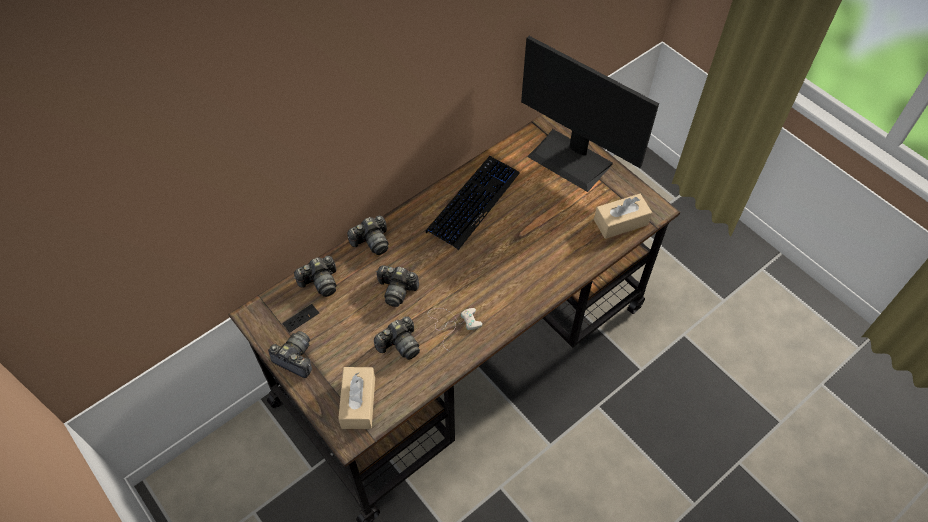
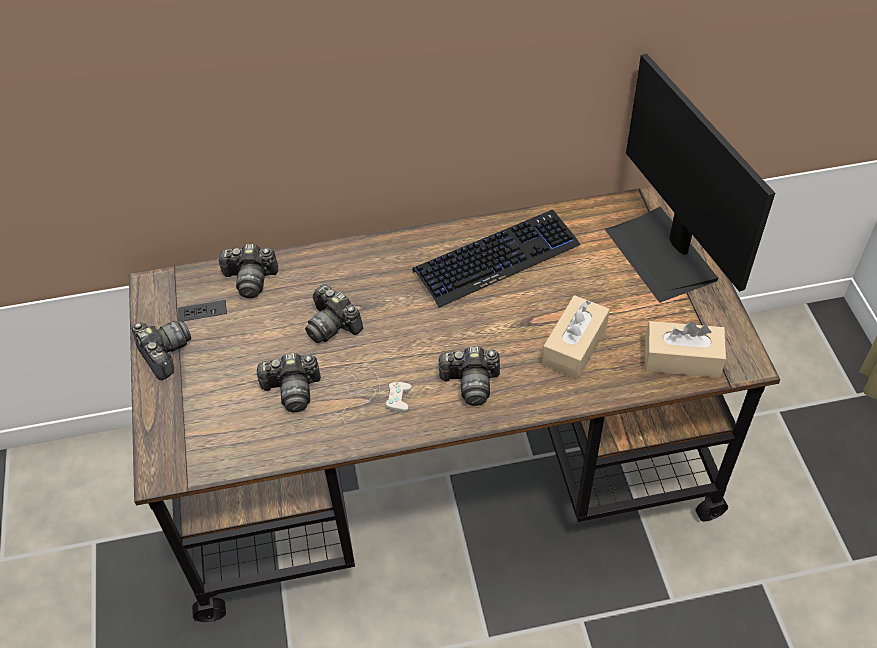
camera: 30 degrees right, 5 degrees down
(358, 402) = (199, 436): beige tissue box -> beige tissue box (574, 346)
(371, 242) = (341, 257): camera -> camera (470, 383)

